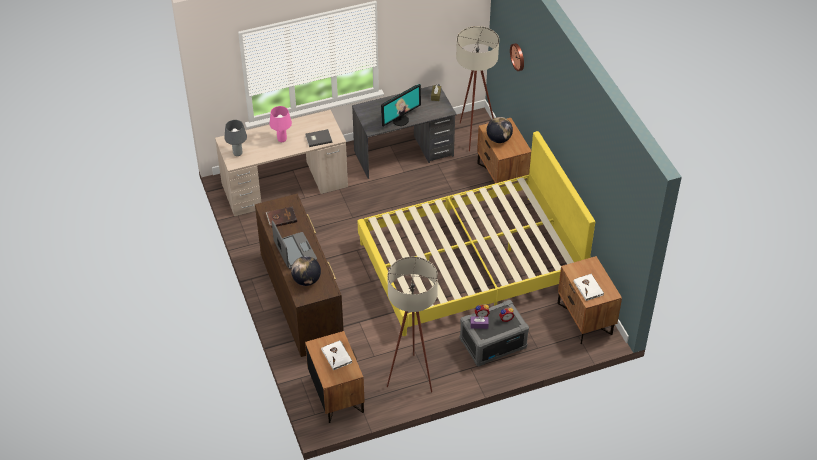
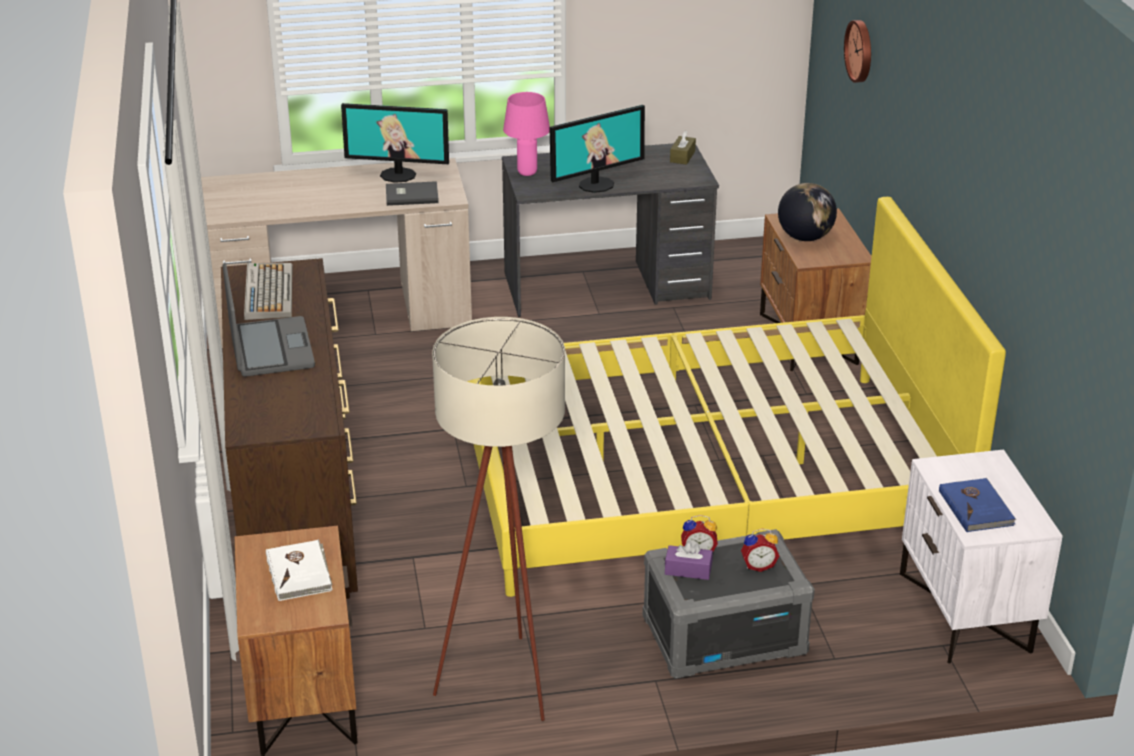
camera: 10 degrees right, 15 degrees down
(238, 153) = (234, 202): grey table lamp -> none
(281, 217) = (268, 292): brown book -> keyboard
(282, 139) = (335, 191): pink table lamp -> pink table lamp (528, 172)
(306, 280) = (273, 401): globe -> none
(308, 125) = (398, 175): none -> monitor
(473, 138) = (760, 276): beige floor lamp -> none
(585, 319) = (966, 612): brown nightstand -> white nightstand
(588, 288) = (977, 507): white book -> blue book

